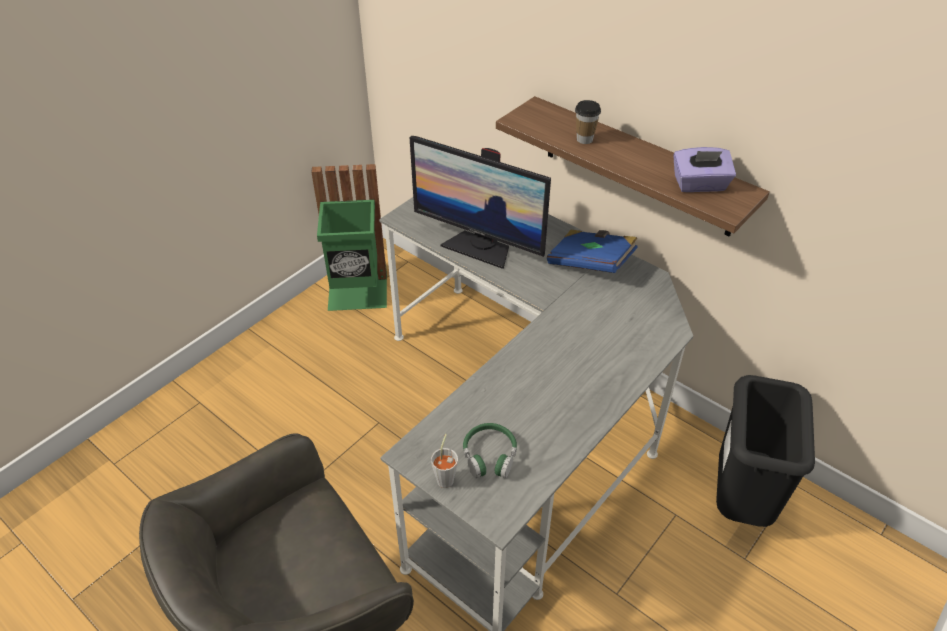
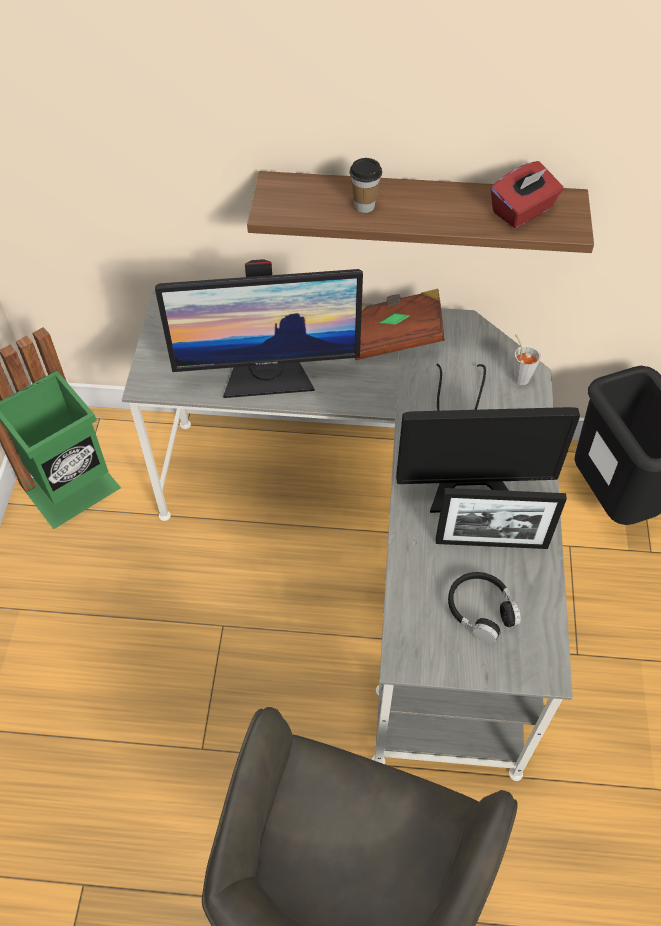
camera: 35 degrees left, 10 degrees up
(446, 477) = (461, 660): grey cup -> grey cup (519, 376)
(489, 456) = (481, 610): green headphones -> black headphones
(537, 420) = (491, 543): none -> picture frame
(568, 364) = (468, 466): none -> monitor
(590, 263) = (395, 338): blue book -> brown book
(699, 185) = (522, 211): purple tissue box -> red tissue box

